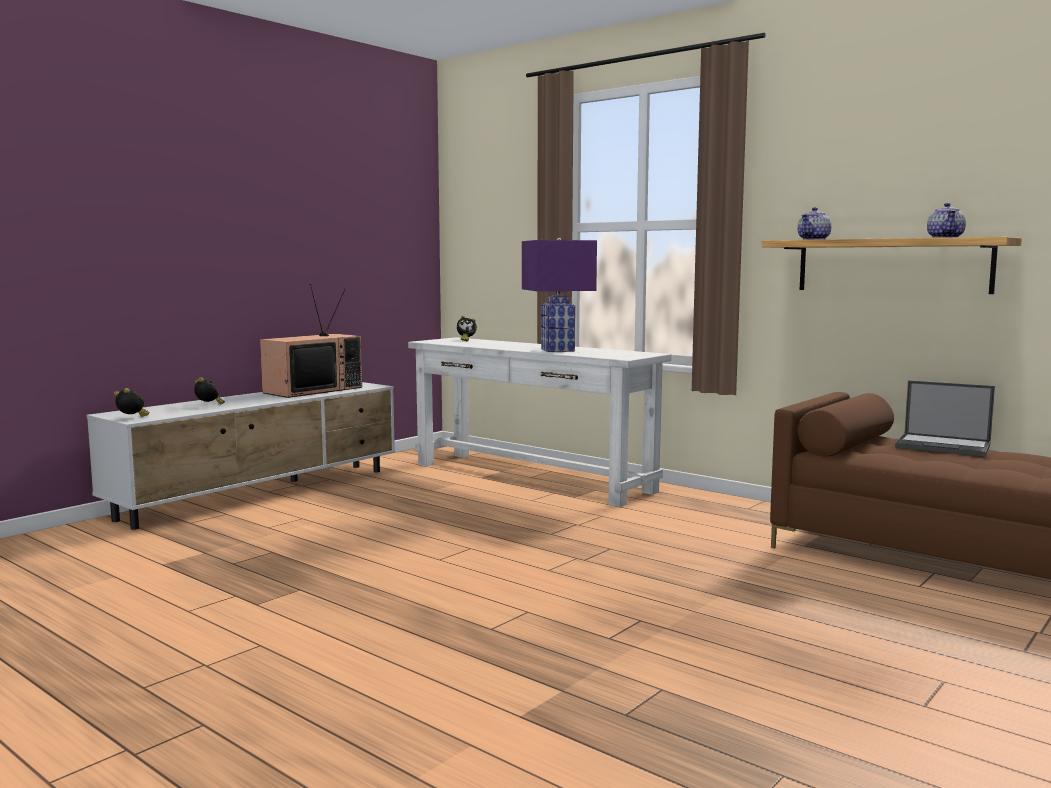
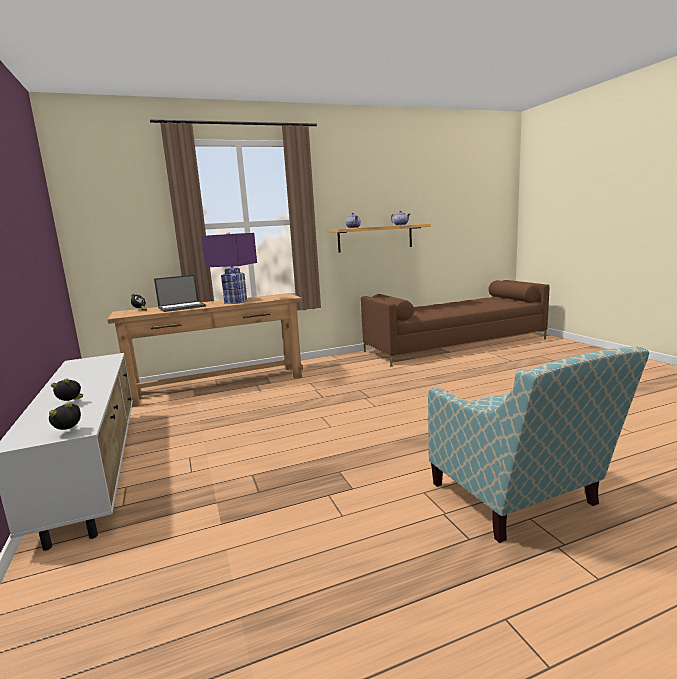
camera: 60 degrees left, 5 degrees up
(252, 714) = (521, 502): none -> armchair
(313, 390) = (83, 371): television -> none
(530, 477) = (219, 385): white console table -> brown console table
(944, 446) = (415, 307): laptop -> laptop (182, 307)

